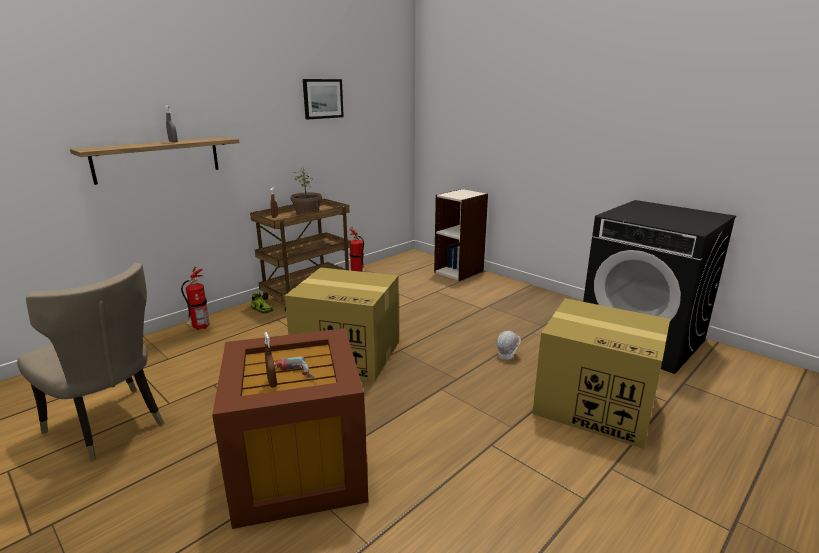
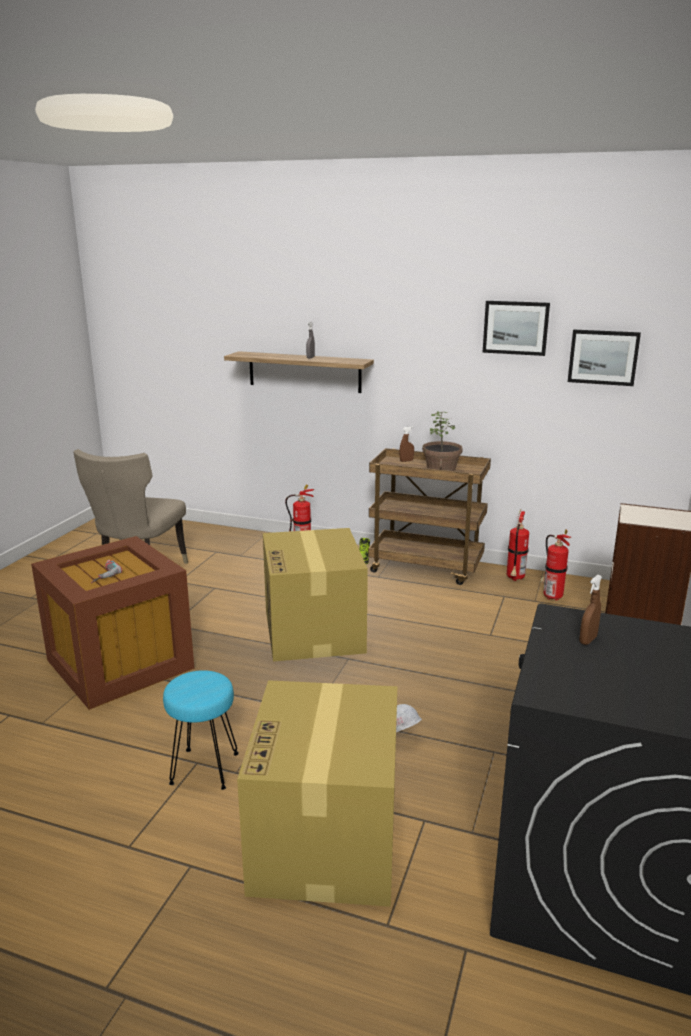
camera: 65 degrees right, 0 degrees up
(272, 383) = (86, 571): brown spray bottle -> brown spray bottle (588, 640)
(370, 114) = (603, 357): none -> picture
(390, 273) = (551, 596): none -> fire extinguisher
(502, 442) = (204, 769): none -> turquoise stool

